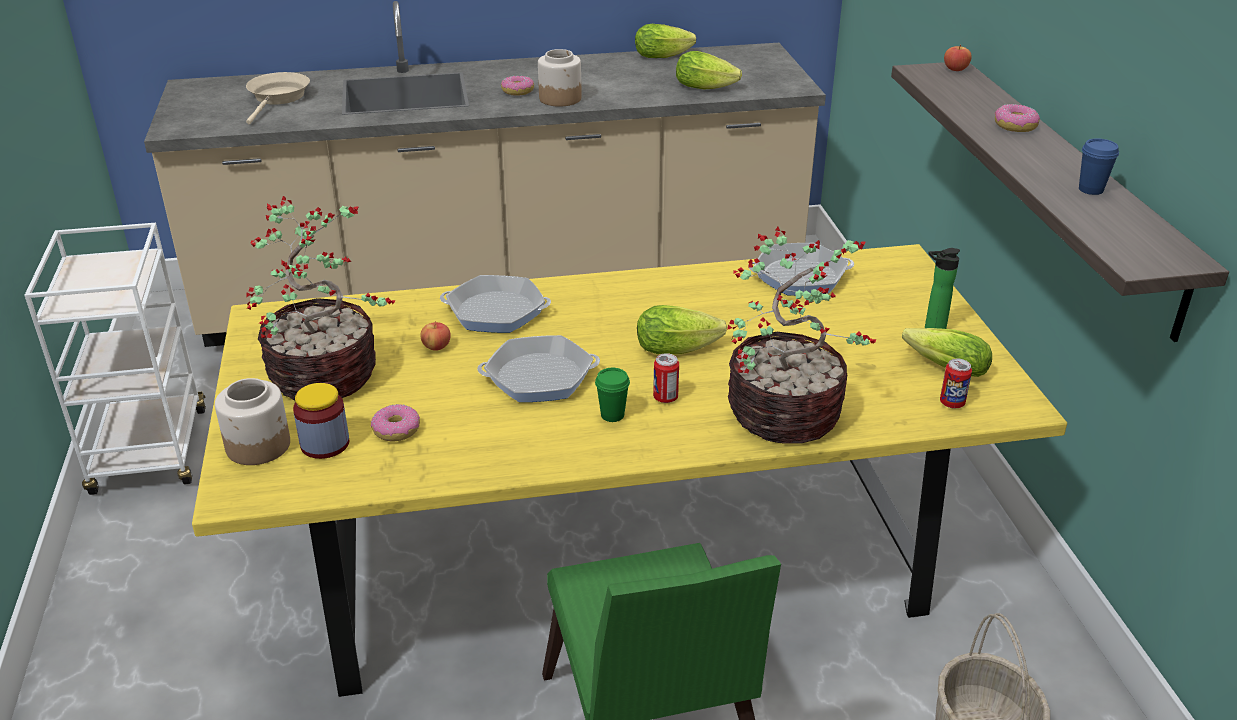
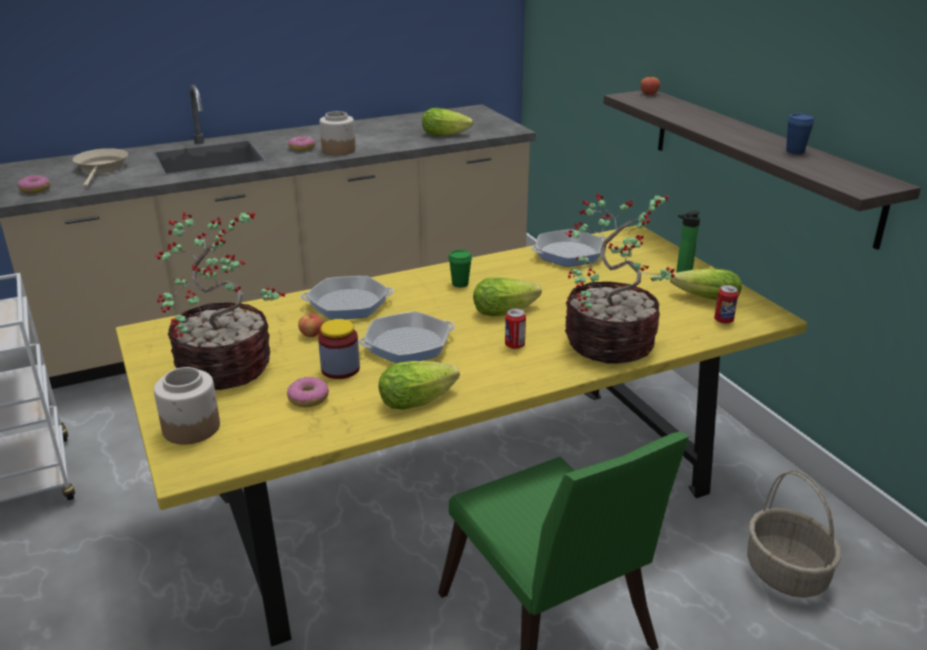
camera: 15 degrees left, 5 degrees down
(325, 444) = (251, 418): jar -> jar (340, 369)
(612, 415) = (480, 363): green cup -> green cup (460, 284)
(665, 55) = (403, 118): lettuce -> lettuce (421, 399)
(1015, 126) = (715, 121): donut -> donut (35, 189)

